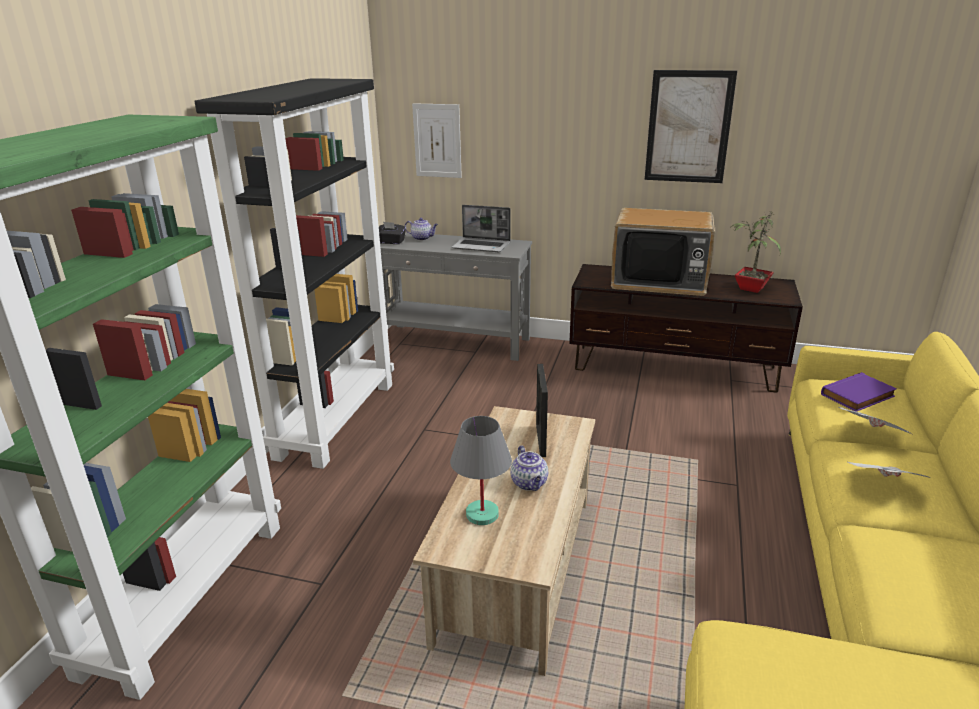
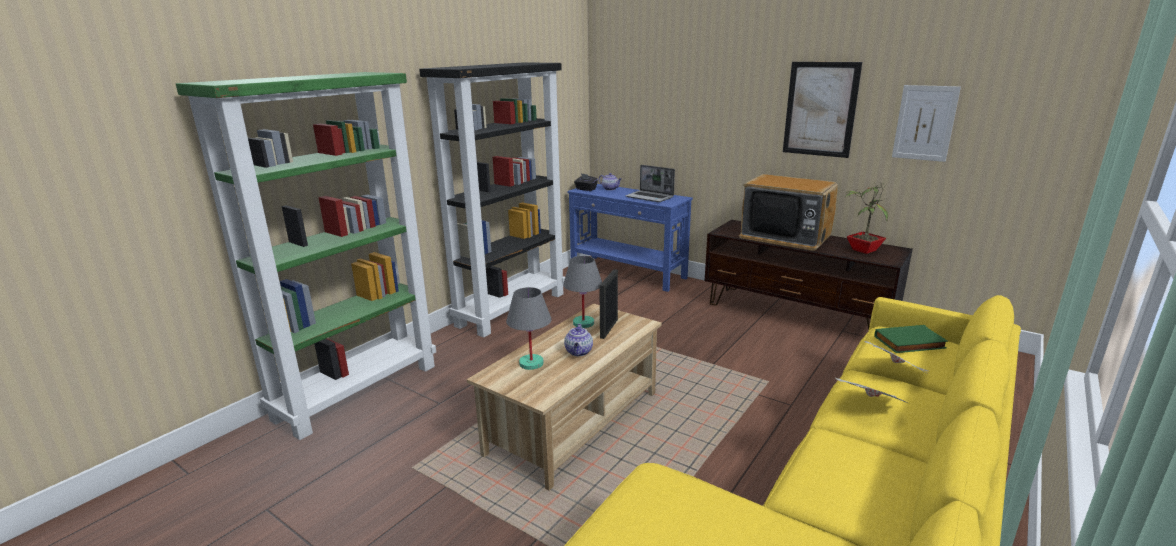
camera: 20 degrees right, 5 degrees down
(437, 141) = (628, 115): picture -> picture (924, 123)
(455, 342) = (628, 273): grey console table -> blue console table
(504, 438) = (584, 323): none -> grey table lamp
(858, 396) = (910, 343): purple book -> green book

